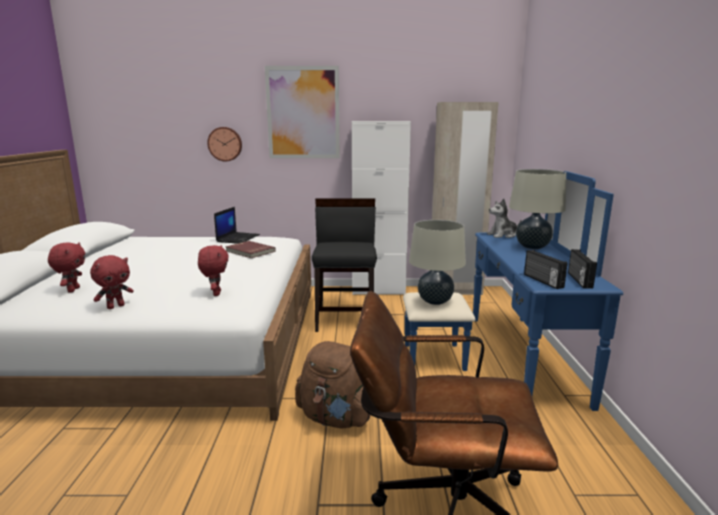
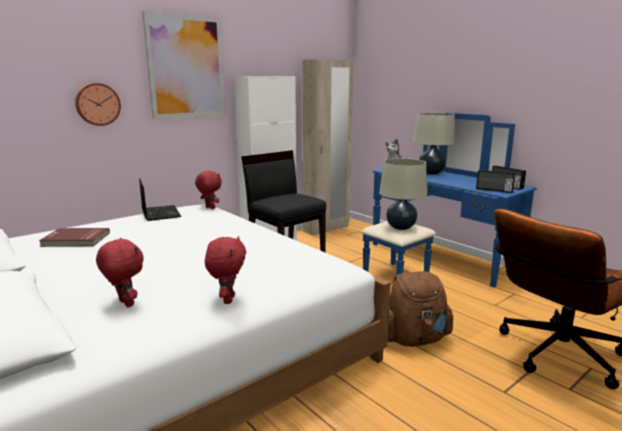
camera: 40 degrees left, 0 degrees up
(216, 293) = (290, 259): red plush toy -> red plush toy (209, 208)
(249, 251) = (211, 221): red book -> red book (75, 240)

